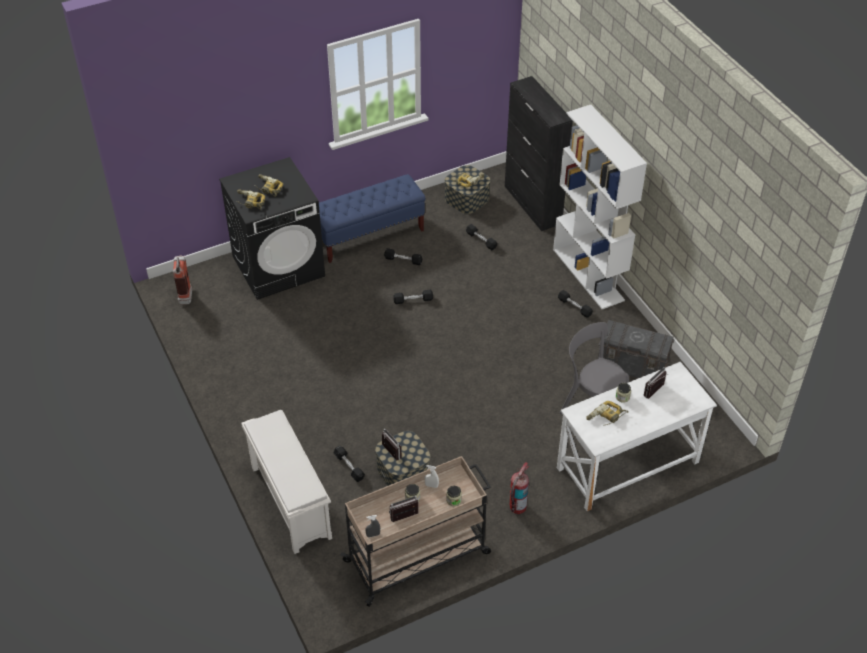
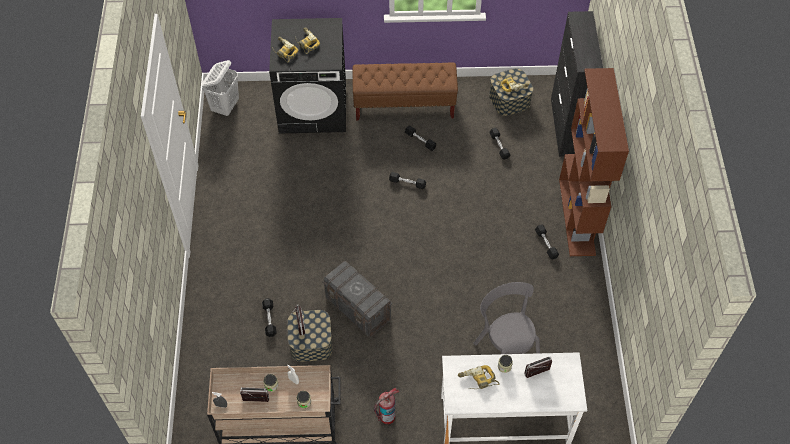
camera: 25 degrees right, 10 degrees up
(186, 294) = (225, 106): fire extinguisher -> white laundry basket
(289, 501) = (206, 331): white shoe rack -> none
(369, 235) = (404, 105): blue bench -> brown bench
(589, 275) = (577, 217): white bookcase -> brown bookcase
(632, 366) = (565, 324): grey storage box -> grey storage box (358, 309)

